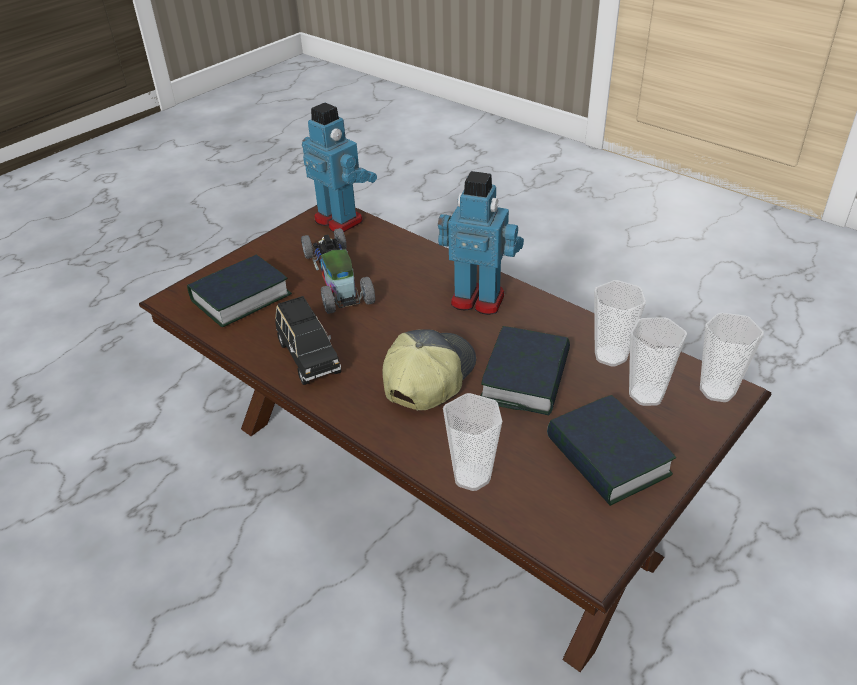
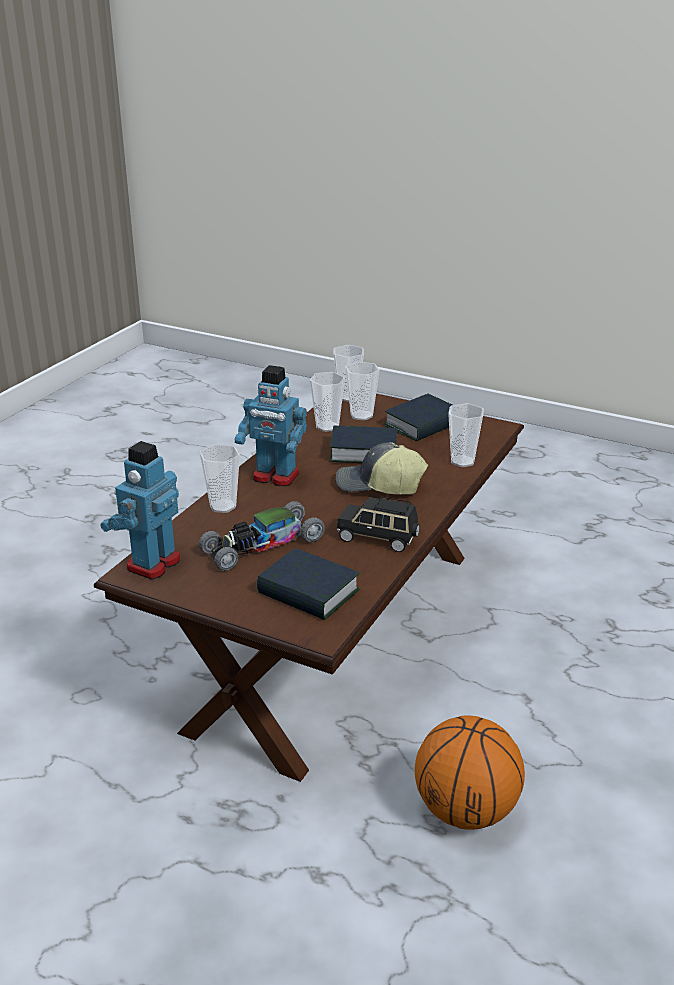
camera: 105 degrees left, 10 degrees down
(140, 537) = (465, 811): none -> basketball
(308, 357) = (378, 538): black toy car -> black toy car turned 120 degrees counterclockwise
(424, 260) = (223, 506): none -> cup
(478, 299) = (275, 477): toy robot -> toy robot turned 75 degrees counterclockwise

